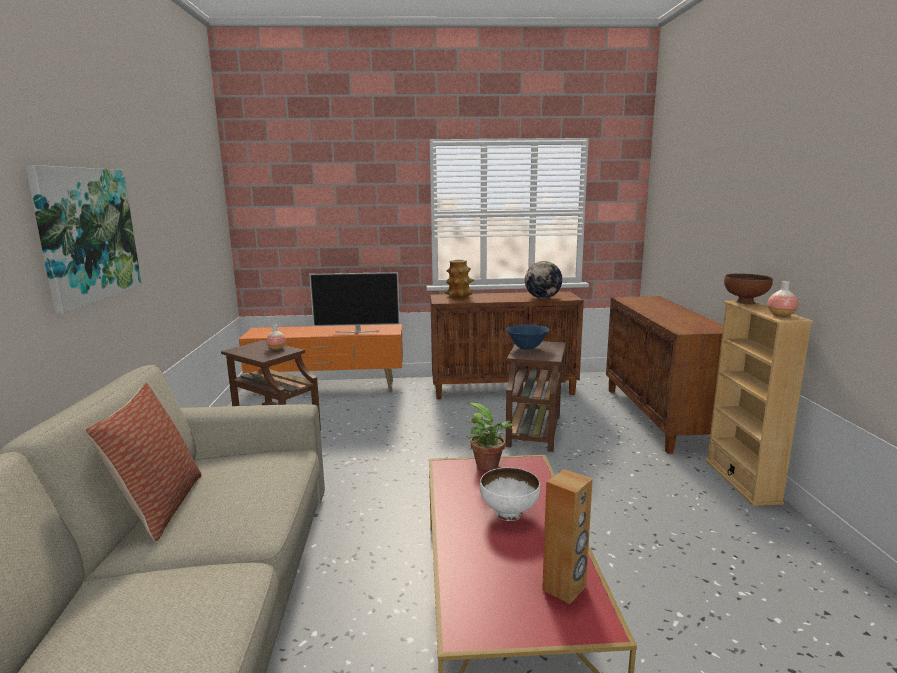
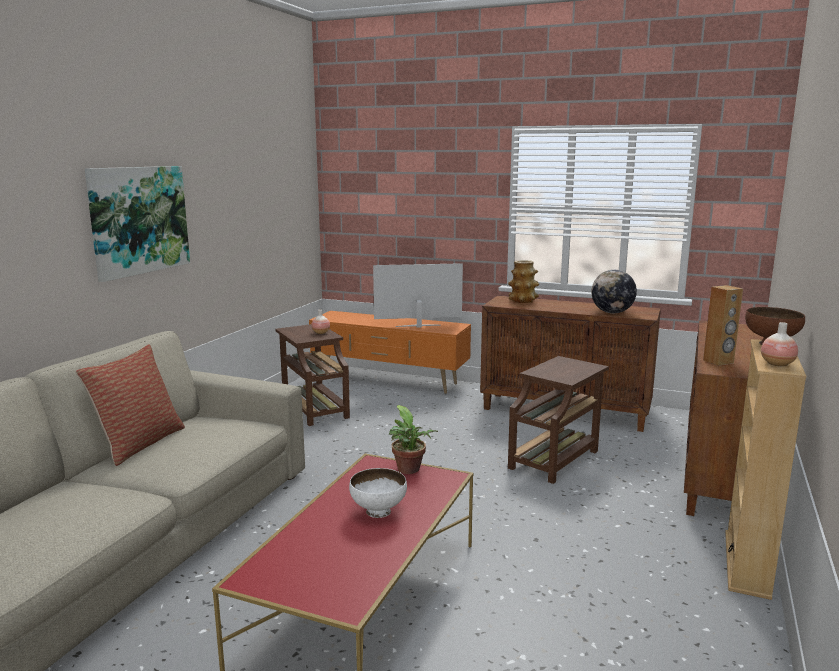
camera: 25 degrees right, 0 degrees up
(357, 331) = (418, 326): television -> television turned 150 degrees clockwise
(527, 348) = (555, 366): blue bowl -> none
(565, 588) = (354, 576): brown speaker -> brown speaker (718, 361)

